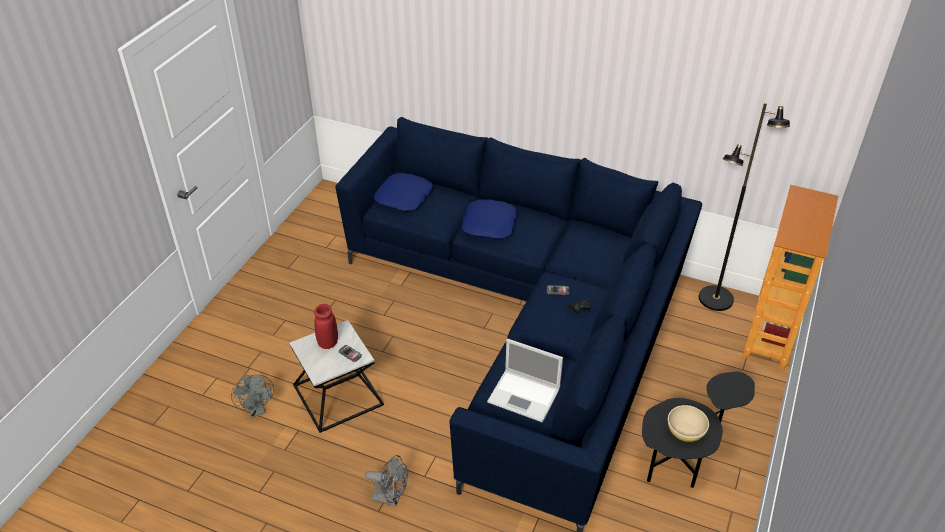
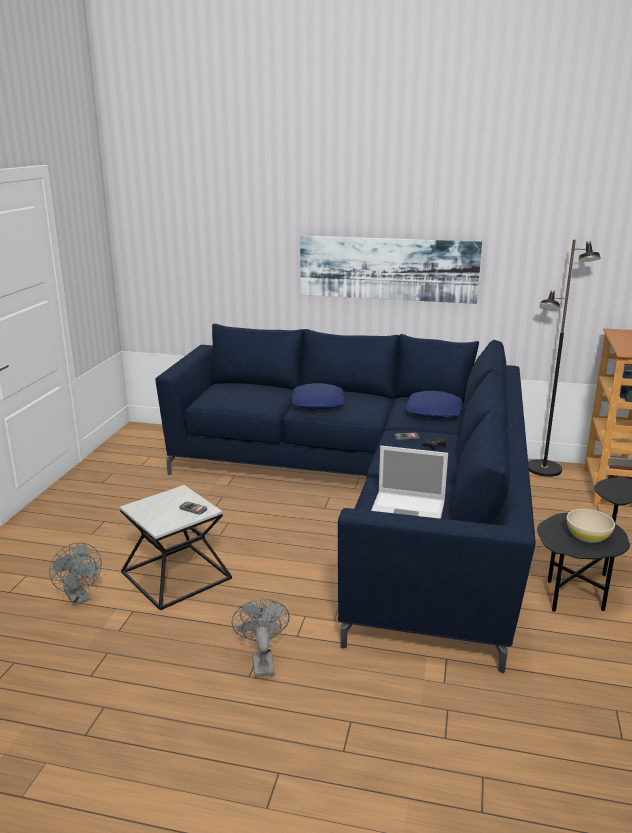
camera: 10 degrees left, 20 degrees down
(328, 343) = (165, 503): red vase -> none
(391, 498) = (261, 661): grey fan -> grey fan turned 105 degrees counterclockwise
(404, 197) = (225, 393): blue pillow -> blue pillow (434, 411)
(577, 88) = (388, 268): none -> picture

